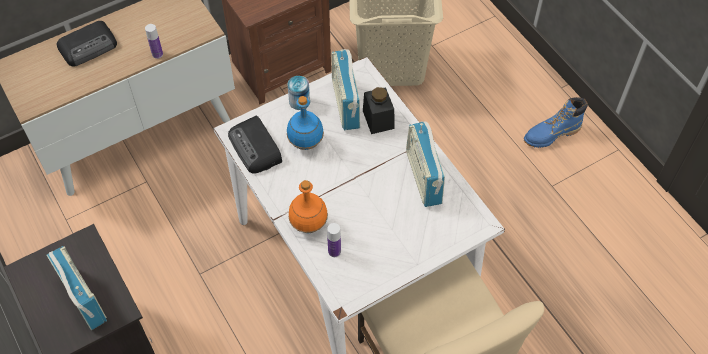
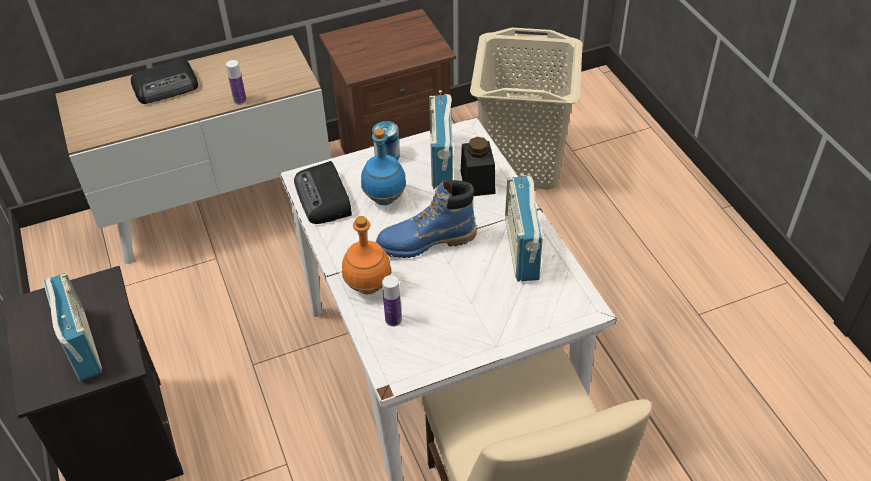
camera: 10 degrees right, 10 degrees down
(551, 134) = (704, 257): blue boot -> blue boot (426, 242)

